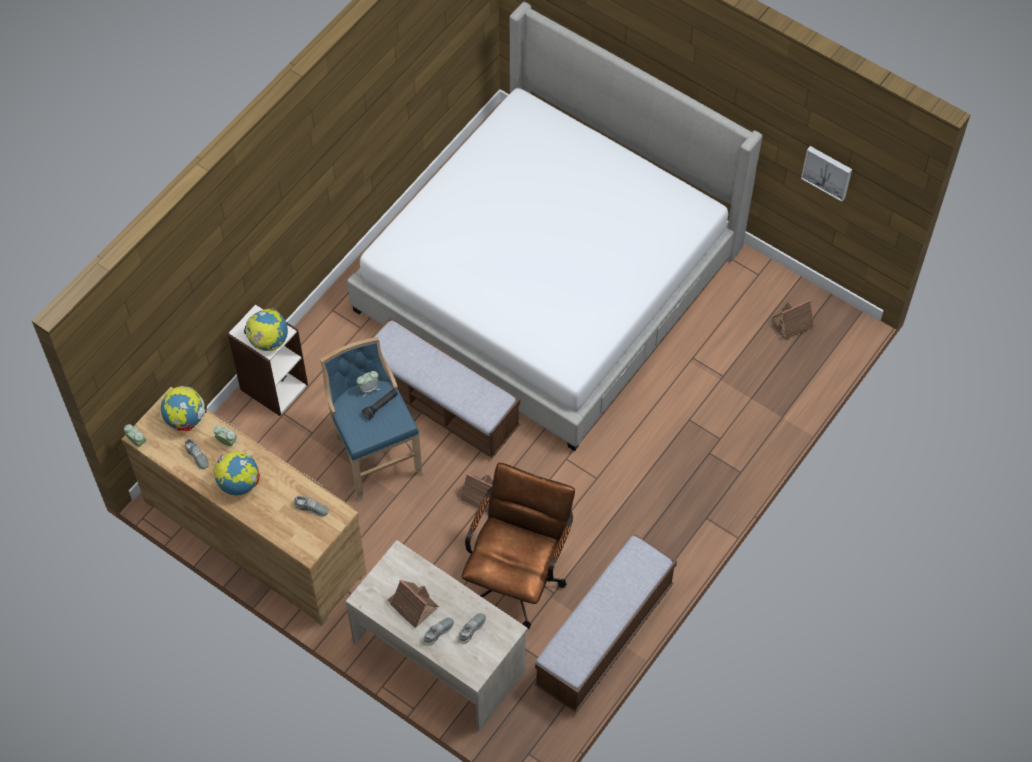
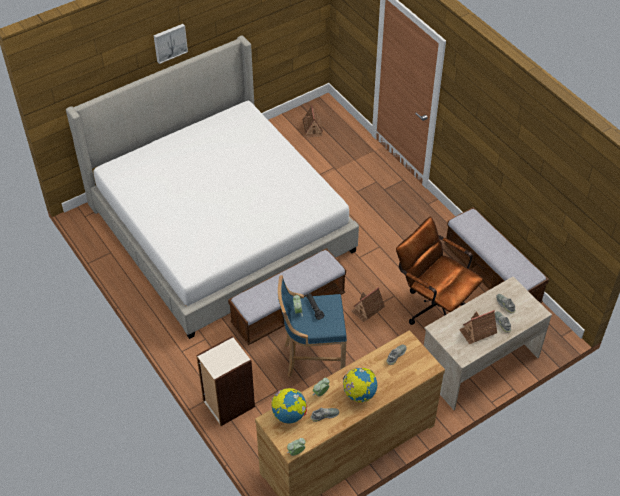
camera: 70 degrees left, 10 degrees down
(268, 341) = (234, 355): globe -> none
(827, 172) = (281, 21): picture -> picture (170, 42)

